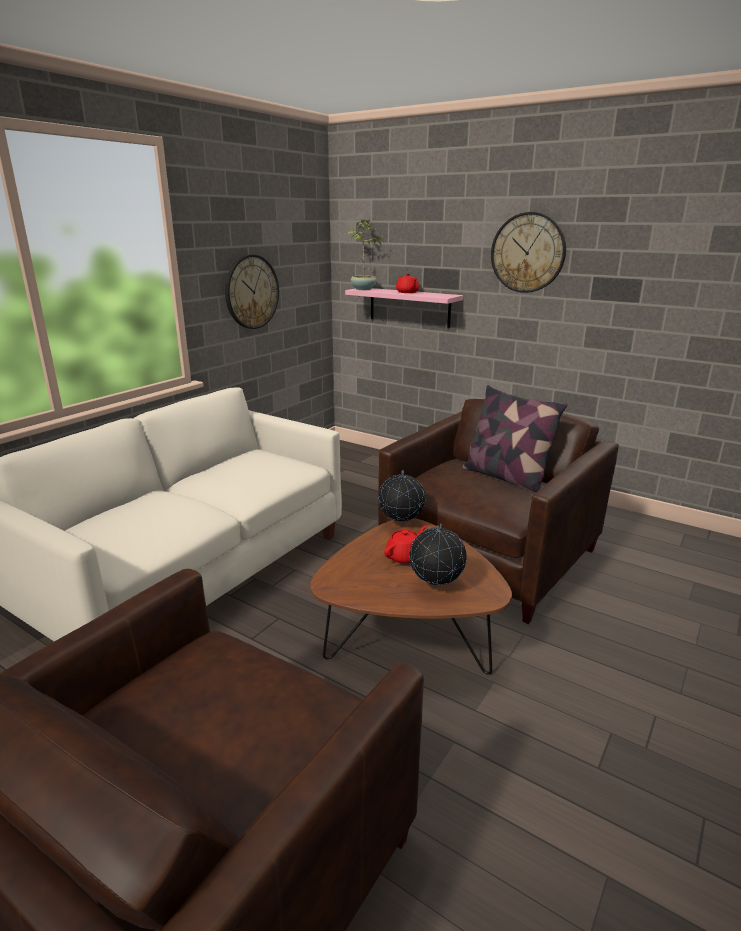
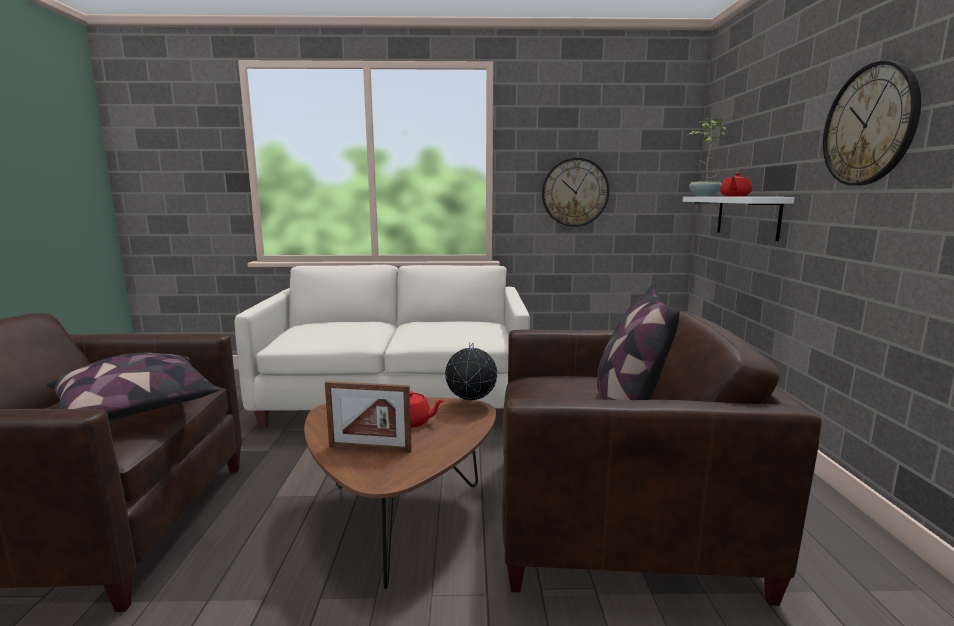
camera: 55 degrees right, 10 degrees down
(261, 687) = (138, 410): none -> pillow
(409, 307) = (747, 216): pink shelf -> white shelf
(436, 587) = (370, 449): globe -> picture frame

